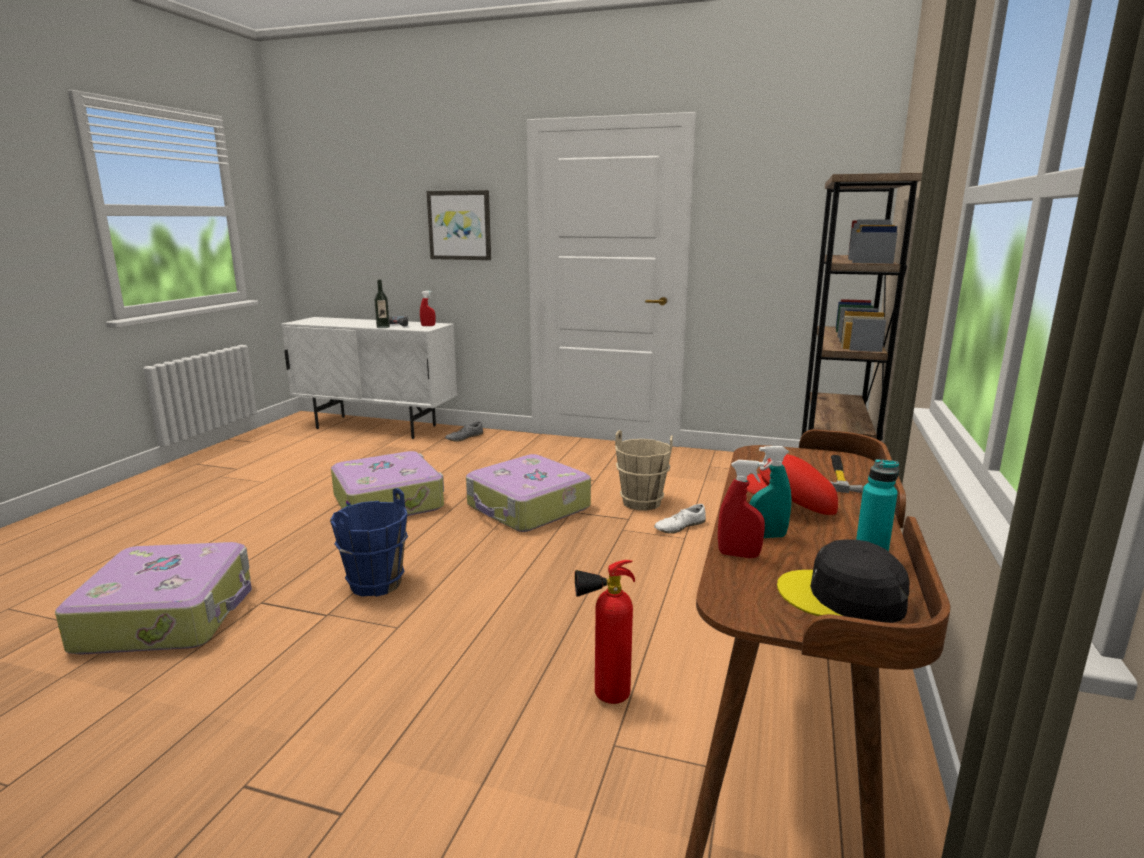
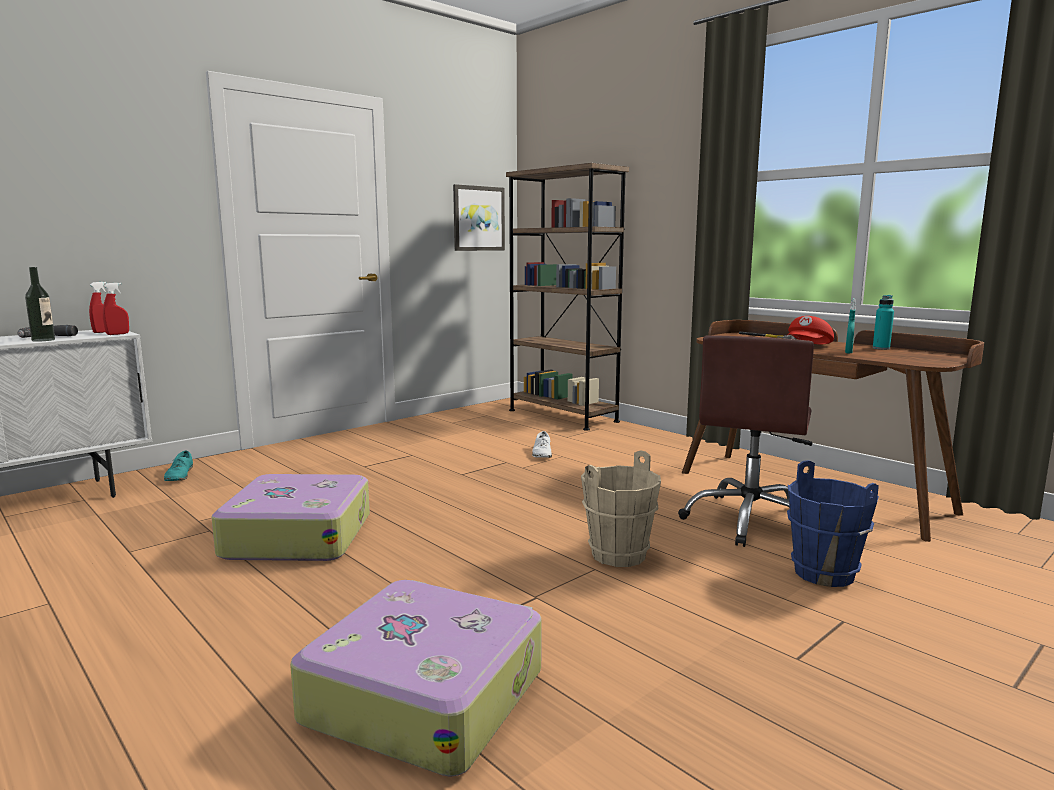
camera: 60 degrees left, 5 degrees down
(375, 584) = (497, 567): blue bucket -> blue bucket (823, 574)
(459, 225) = (115, 193): picture -> picture (478, 218)
(464, 437) = (179, 475): grey shoe -> turquoise shoe
(528, 507) = (427, 485): suitcase -> none
(603, 697) = (750, 521): fire extinguisher -> brown office chair
(641, 503) = (483, 452): beige bucket -> beige bucket (619, 555)
(738, 555) = (871, 357): red spray bottle -> red spray bottle (117, 334)
(842, 597) = (923, 355): black cap -> none

